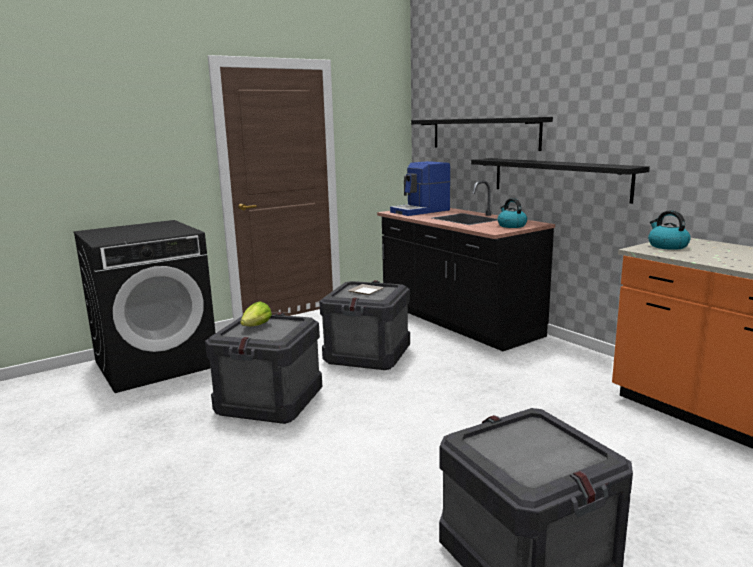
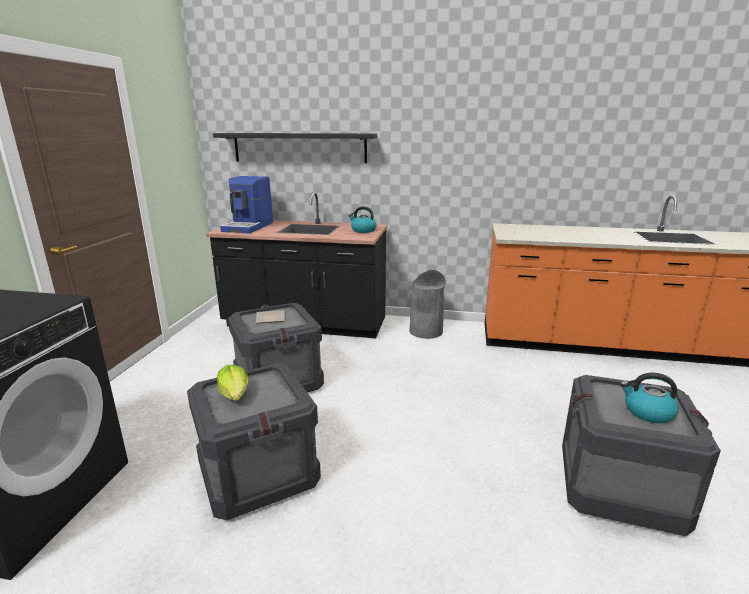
camera: 45 degrees left, 5 degrees up
(558, 178) = (386, 186): black shelf -> none
(568, 361) = (425, 331): none -> grey trash can
(667, 246) = (512, 232): kettle -> kettle (647, 412)

